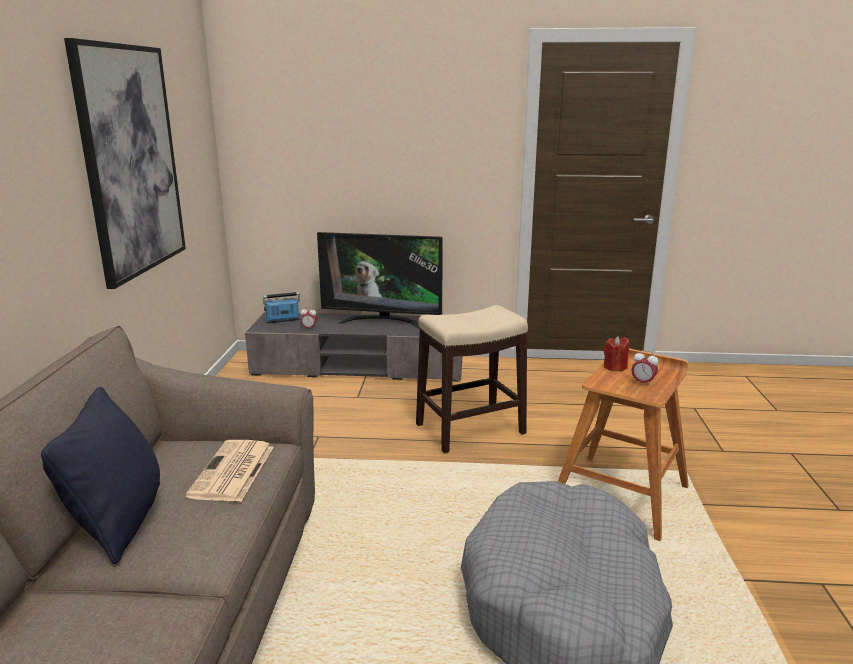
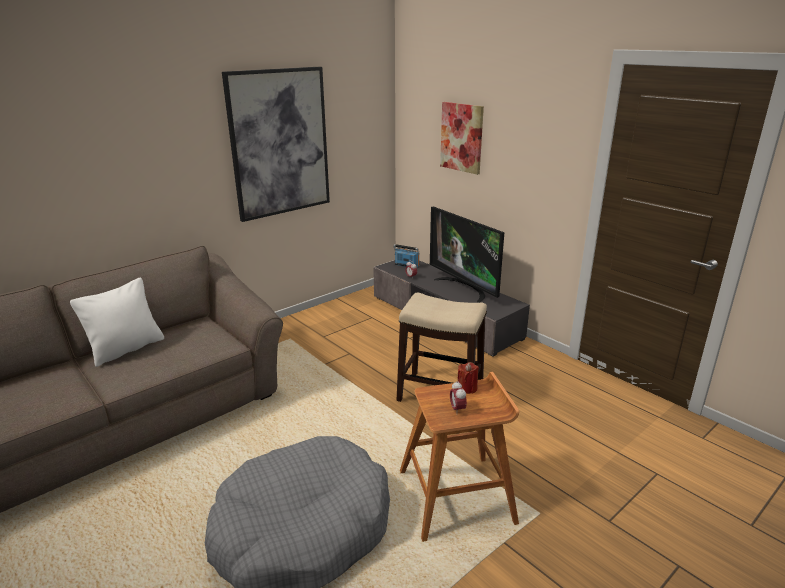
camera: 45 degrees right, 5 degrees up
(120, 522) = (127, 349): black pillow -> white pillow
(233, 472) = (194, 348): newspaper -> none
(339, 141) = (462, 137): none -> picture

